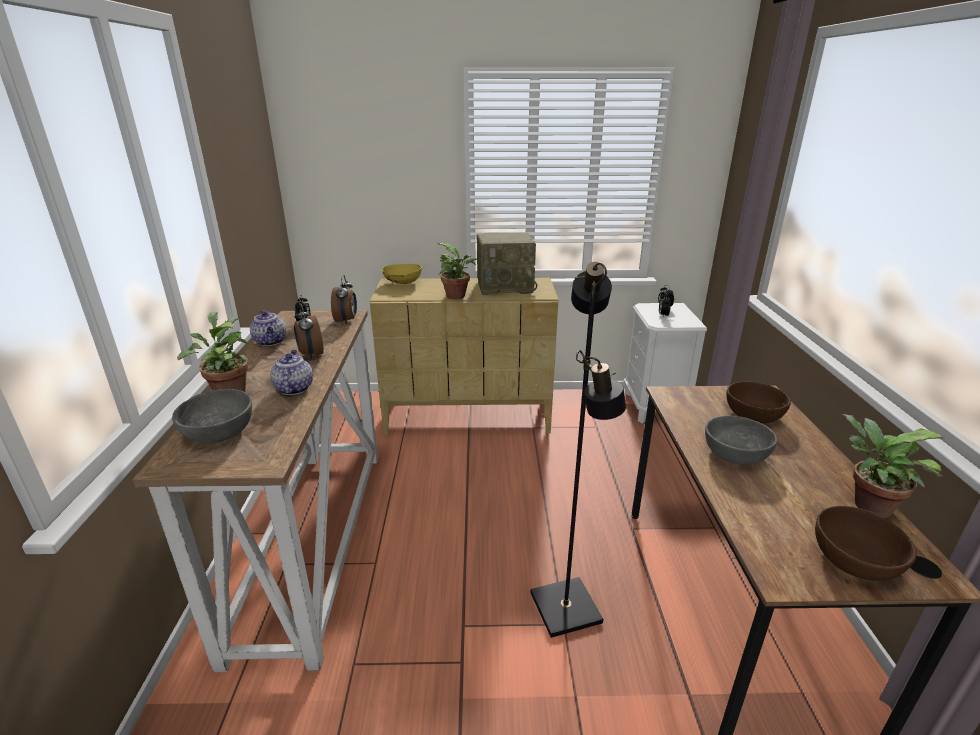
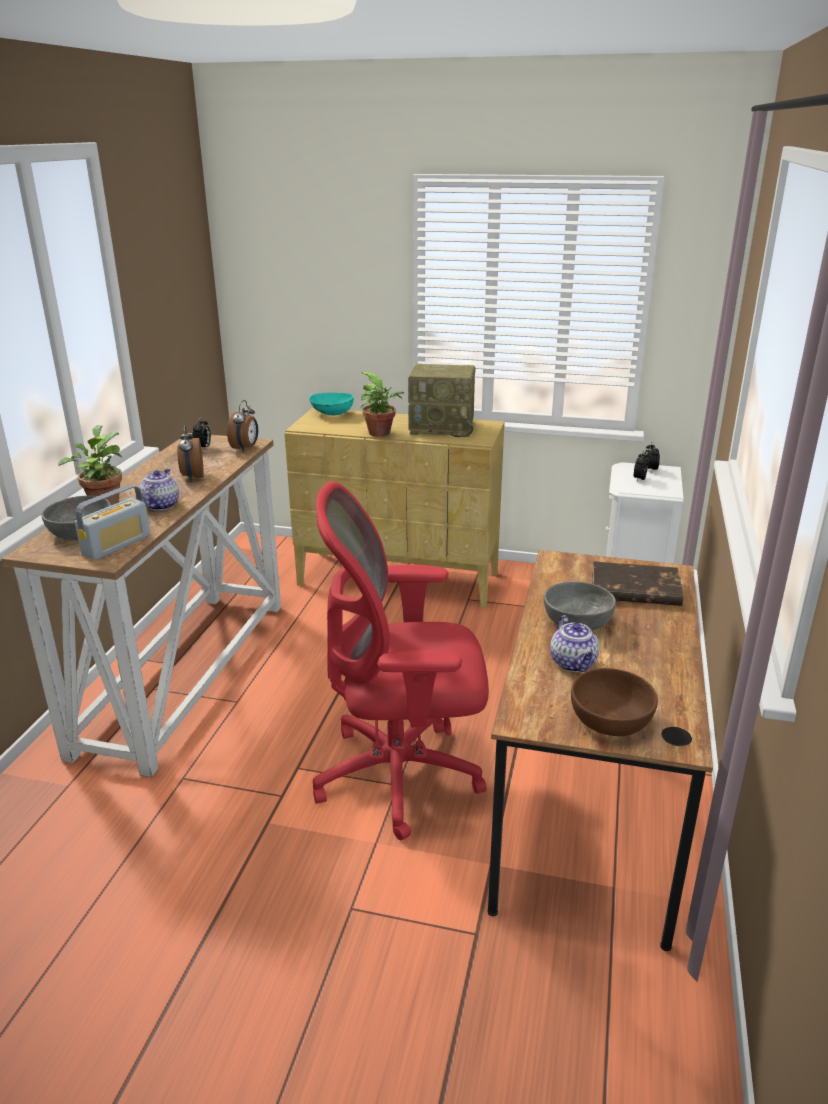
camera: 15 degrees right, 0 degrees up
(268, 442) = (116, 545): none -> radio
(271, 342) = (162, 462): teapot -> teapot (574, 664)
(402, 283) = (331, 414): yellow bowl -> turquoise bowl
(565, 608) = (407, 772): black floor lamp -> red office chair
(753, 414) = (634, 589): brown bowl -> brown book
(866, 505) = (673, 682): potted plant -> none

